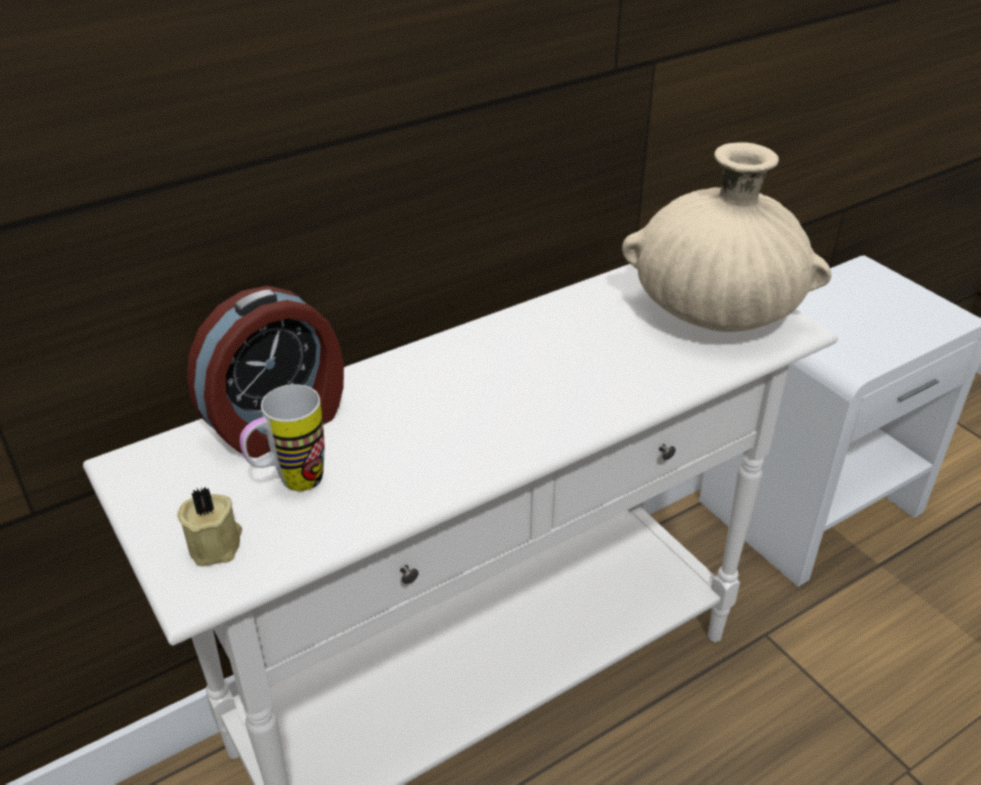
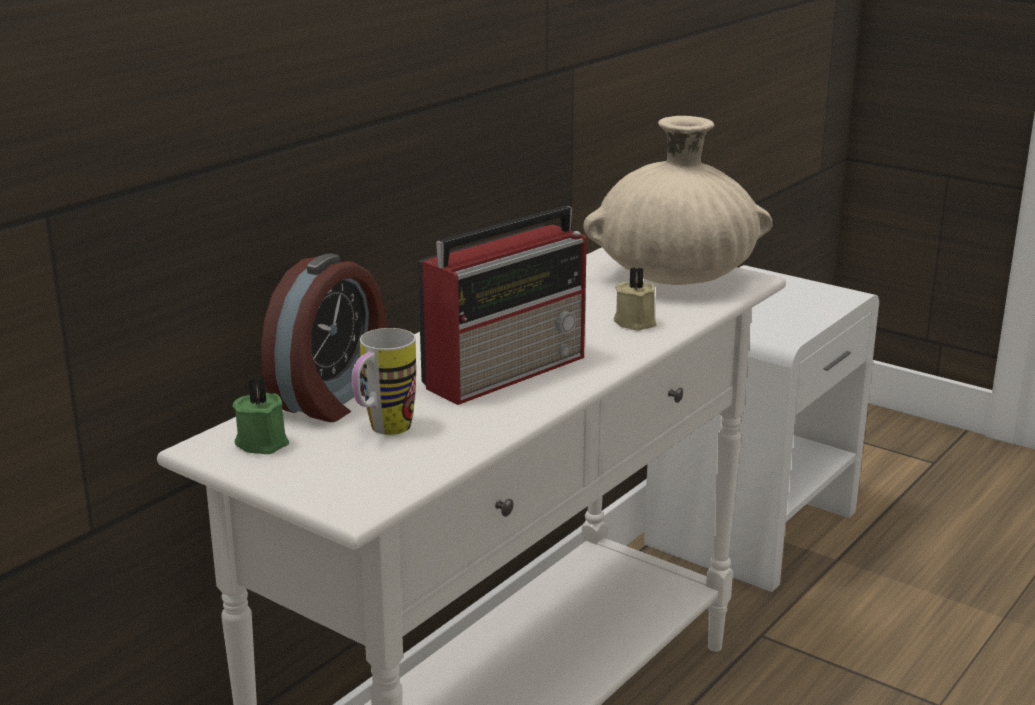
camera: 20 degrees left, 15 degrees down
(175, 471) = (262, 442): none -> green candle
(217, 544) = (348, 477): beige candle -> beige candle (635, 322)
(462, 420) = (508, 370): none -> radio

